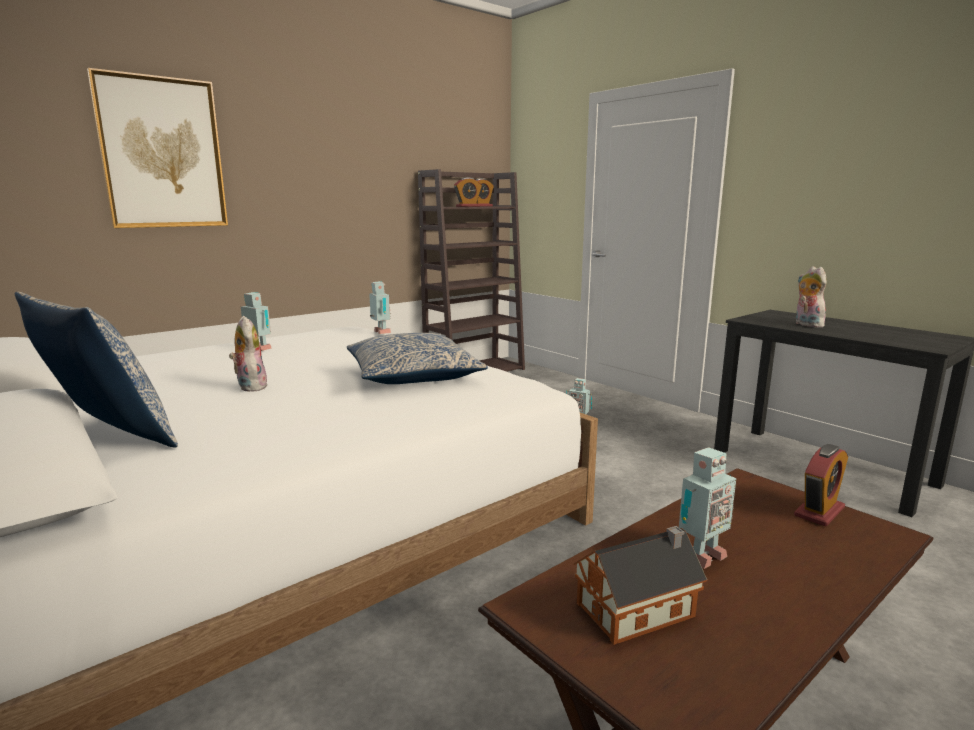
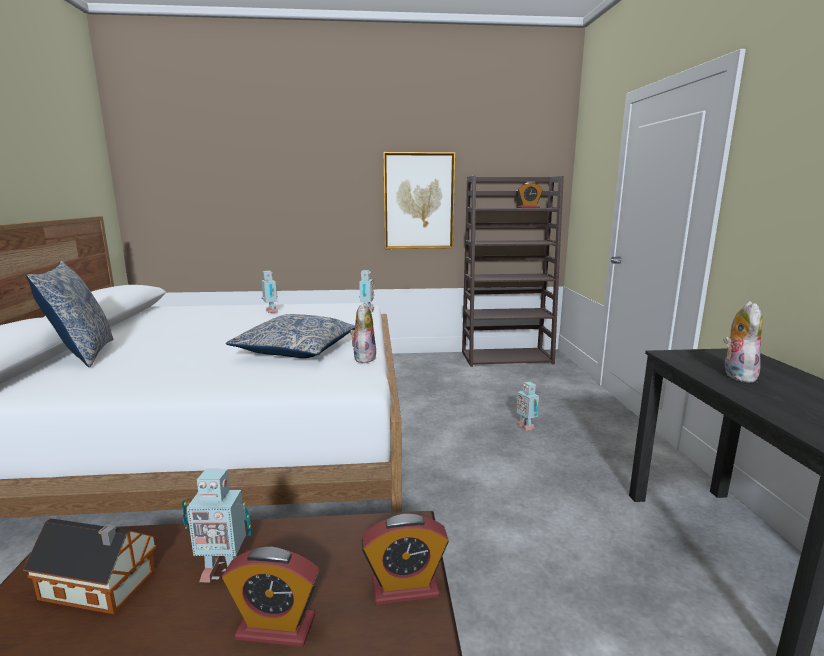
camera: 35 degrees right, 0 degrees up
(162, 153) = (263, 171): picture -> picture (418, 201)
(250, 386) = (203, 337): plush toy -> plush toy (363, 358)
(468, 206) = (507, 208): alarm clock -> alarm clock (276, 627)

